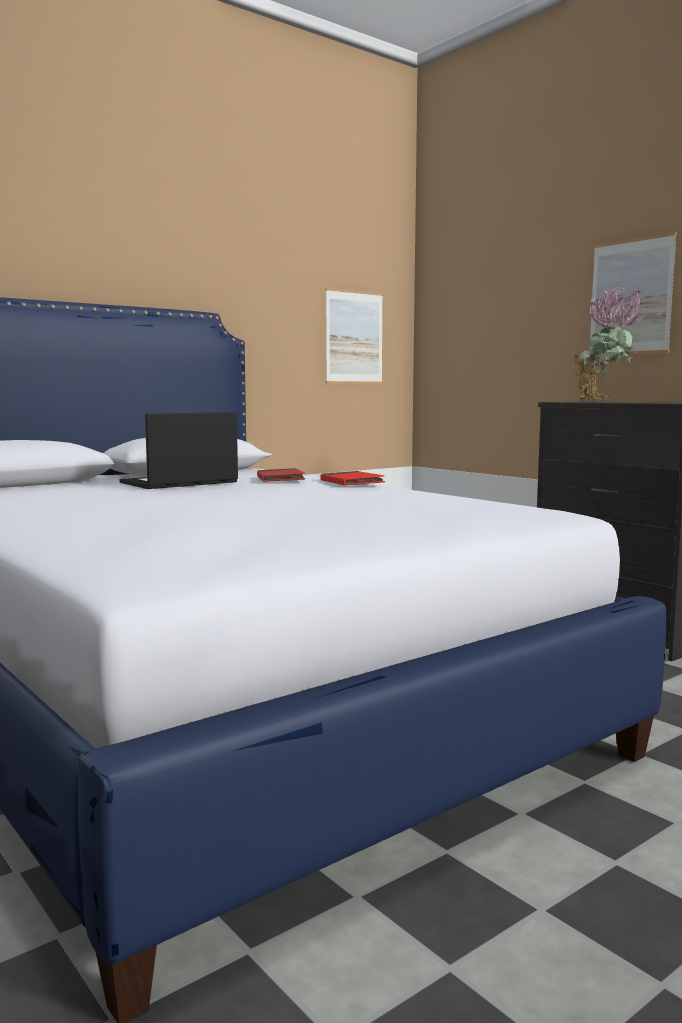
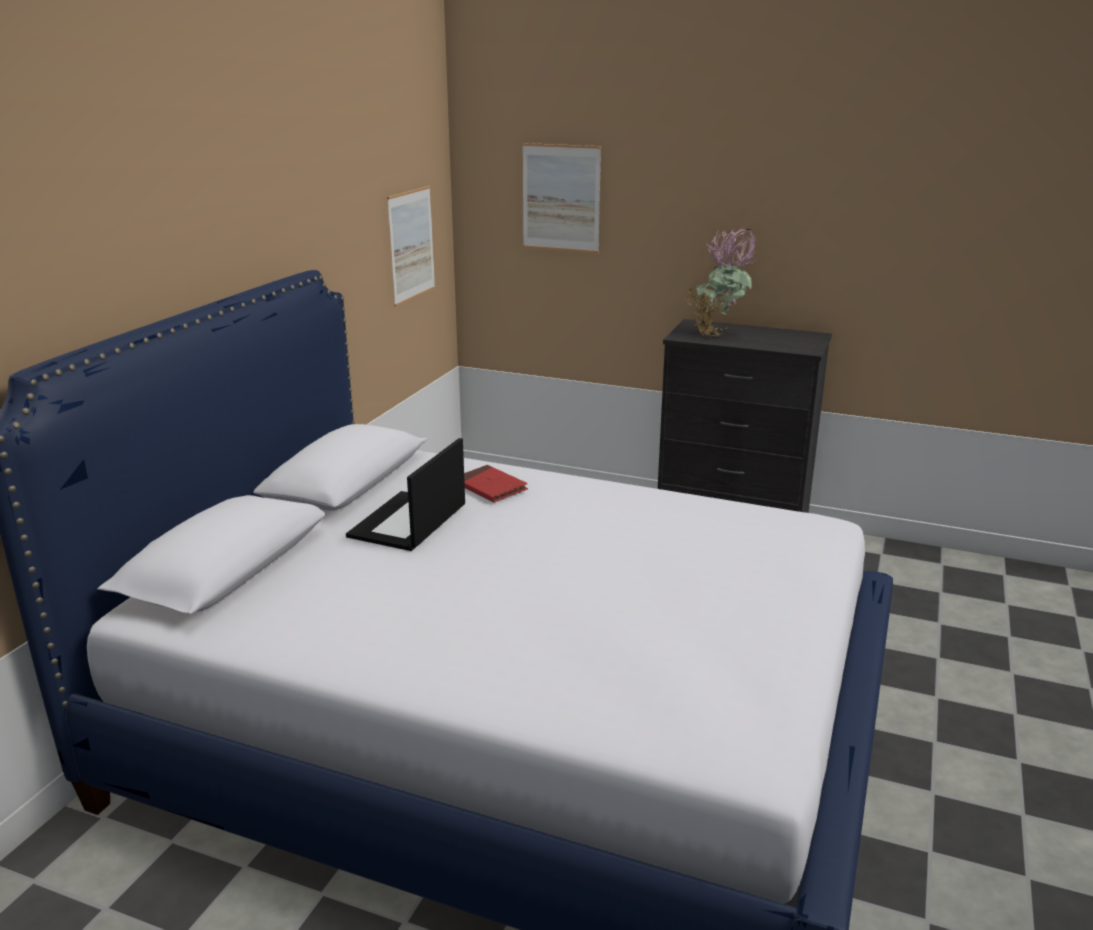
camera: 30 degrees left, 15 degrees up
(351, 483) = (570, 483): red book -> none
(631, 297) = (727, 222): picture -> picture (561, 198)

